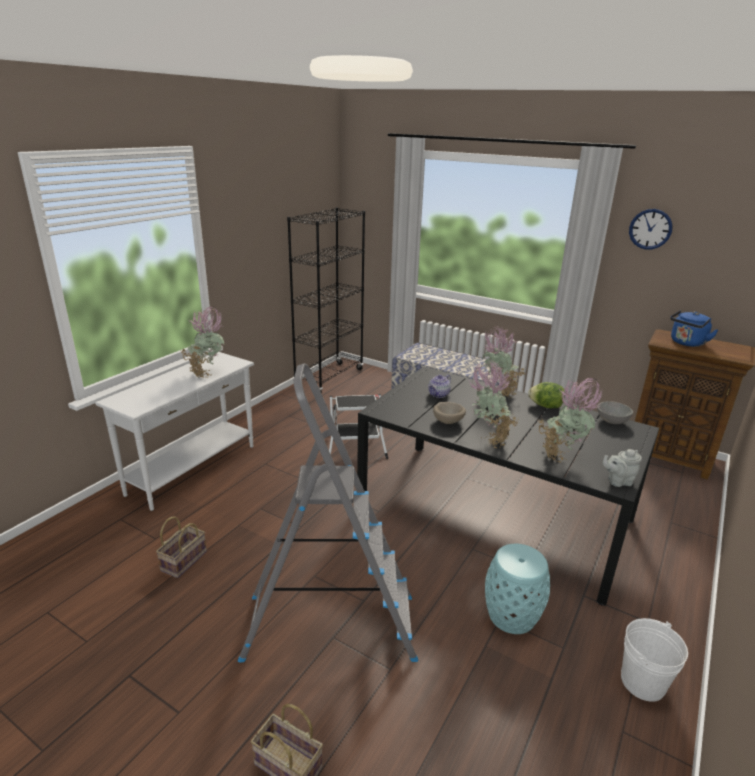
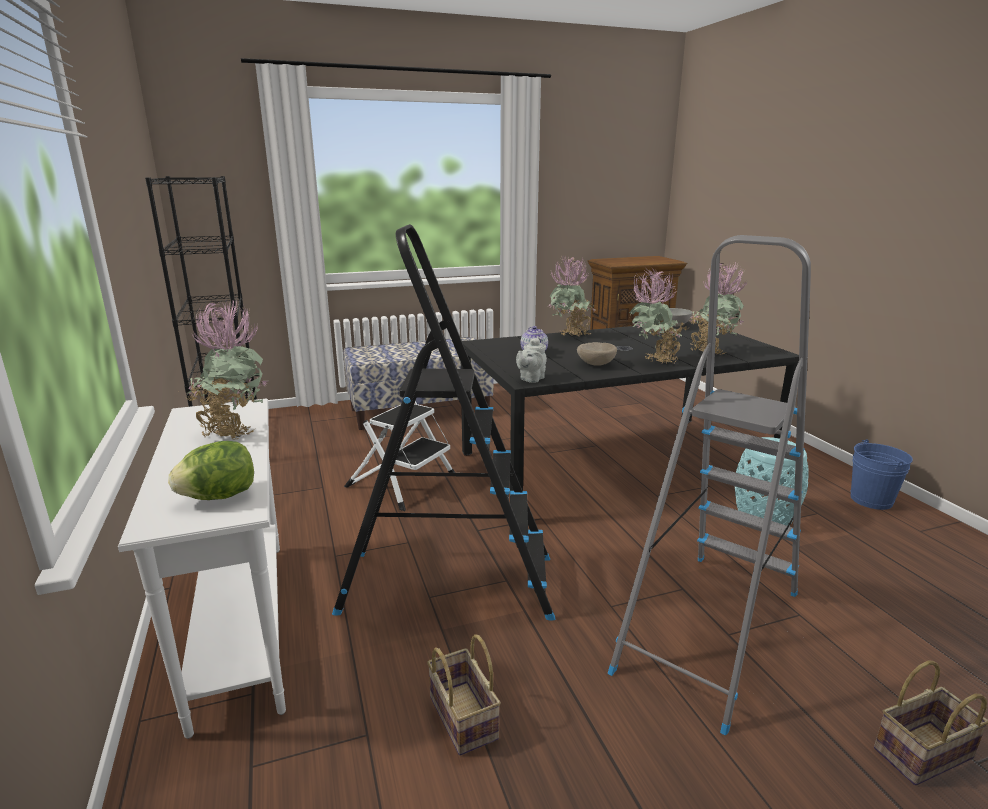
camera: 50 degrees left, 5 degrees down
(277, 509) = (449, 584): none -> black step ladder
(545, 406) = (618, 332): lettuce -> lettuce (219, 496)
(618, 481) = (769, 350): grey teapot -> grey teapot (531, 379)
(642, 682) = (871, 500): white bucket -> blue bucket
(650, 229) = (567, 162): wall clock -> none
(686, 343) = (630, 261): blue kettle -> none

